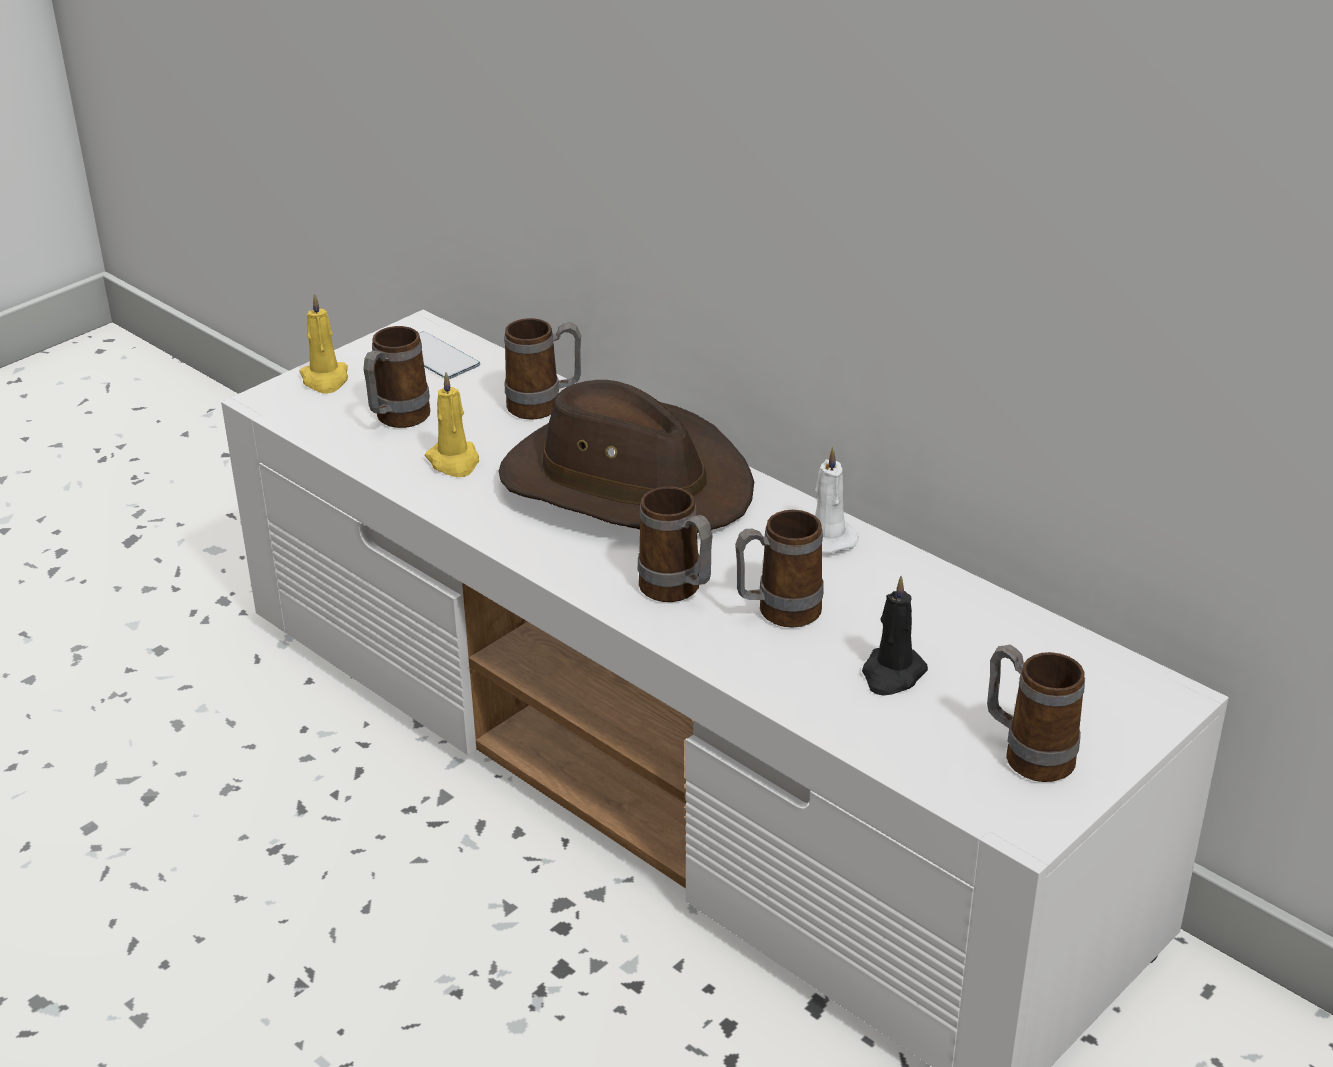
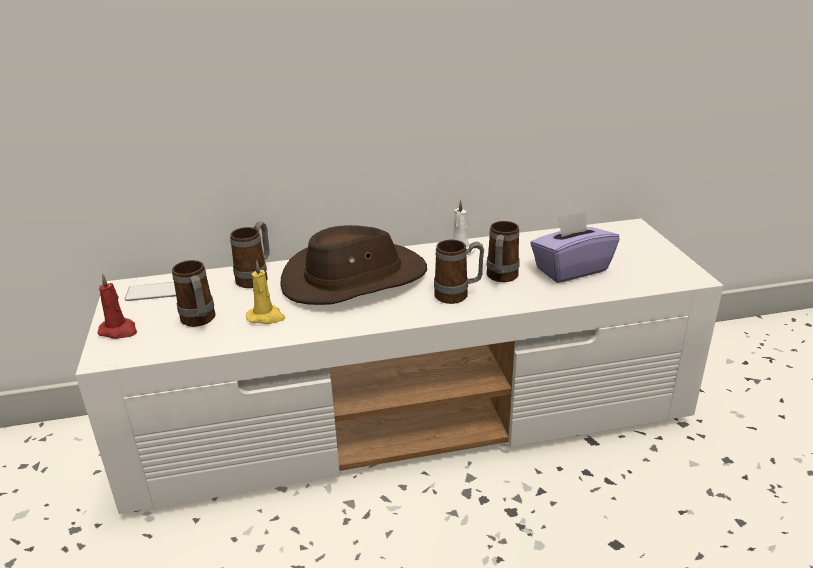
camera: 55 degrees left, 5 degrees down
(325, 379) = (119, 331): yellow candle -> red candle
(892, 674) = (570, 269): black candle -> purple tissue box
(1027, 754) = (647, 262): mug -> none

